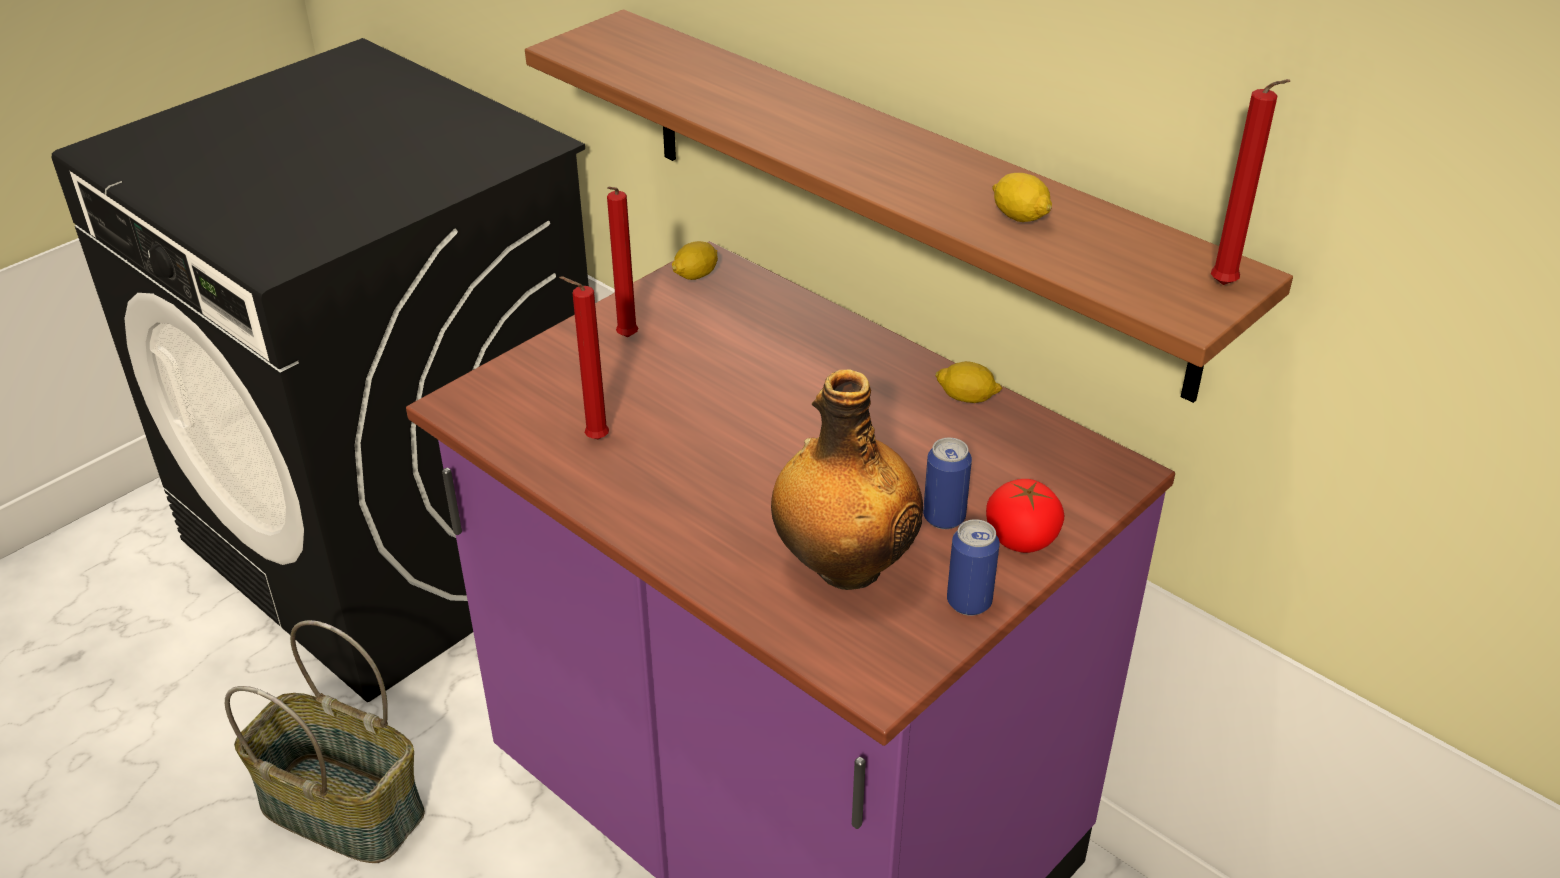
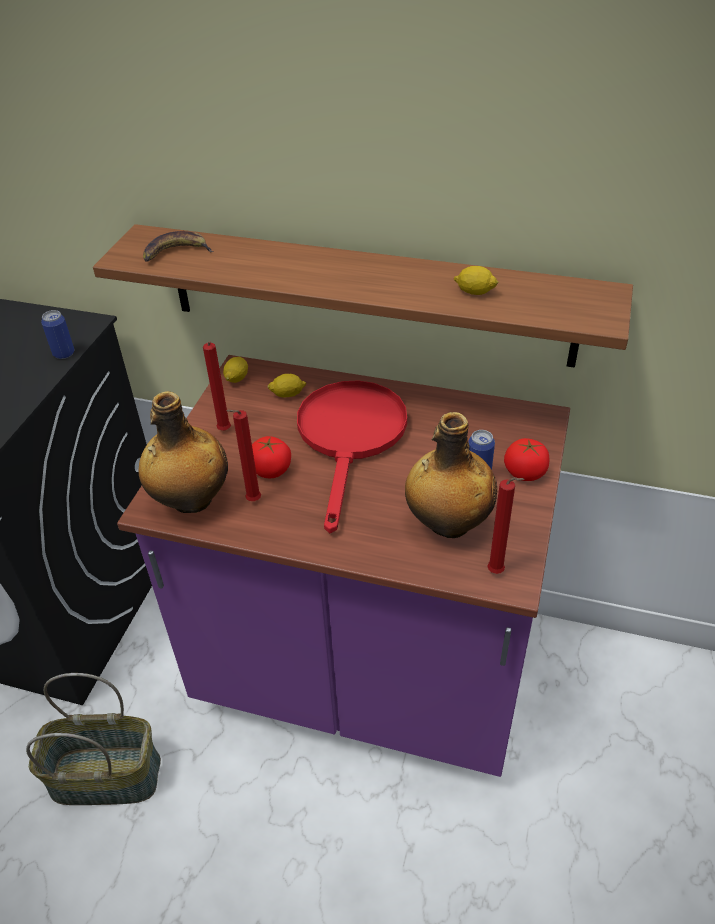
camera: 25 degrees left, 5 degrees up
(516, 411) = (191, 501): none -> bottle
(643, 57) = (175, 252): none -> banana
(650, 409) = (271, 470): none -> tomato
(794, 404) = (351, 438): none -> red frying pan
(967, 398) = (440, 402): lemon -> lemon (288, 394)
(969, 602) = (525, 519): can -> can (64, 353)
(1226, 287) = (609, 301): red candle -> red candle (498, 573)

